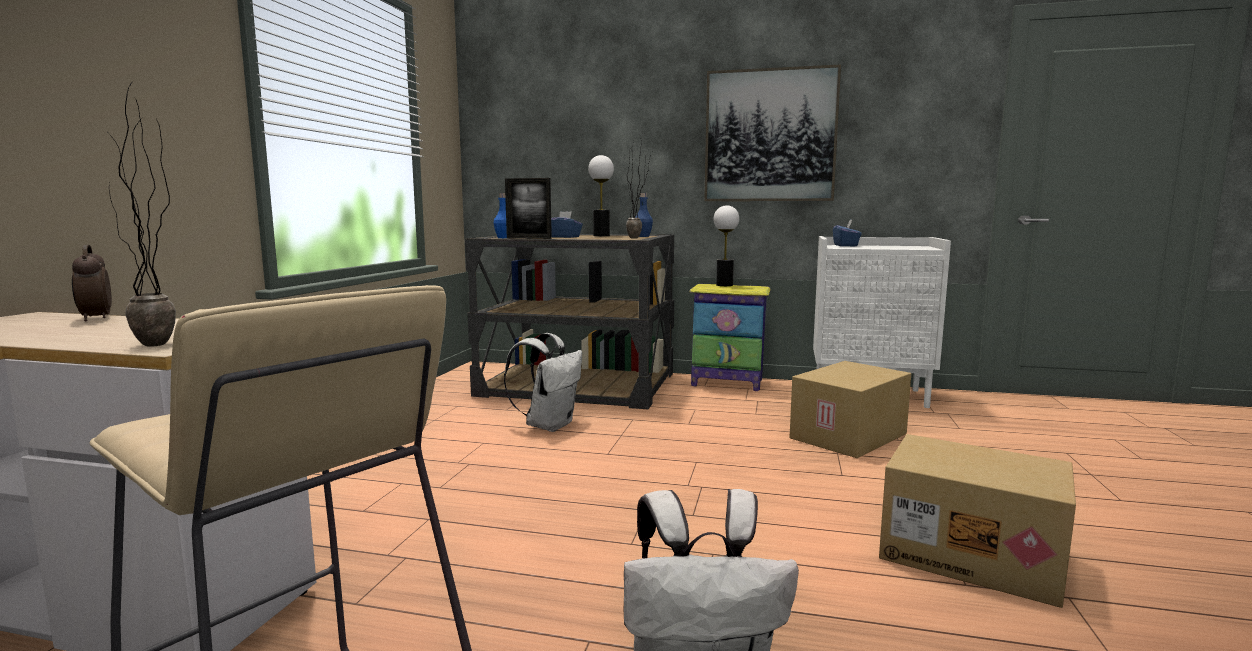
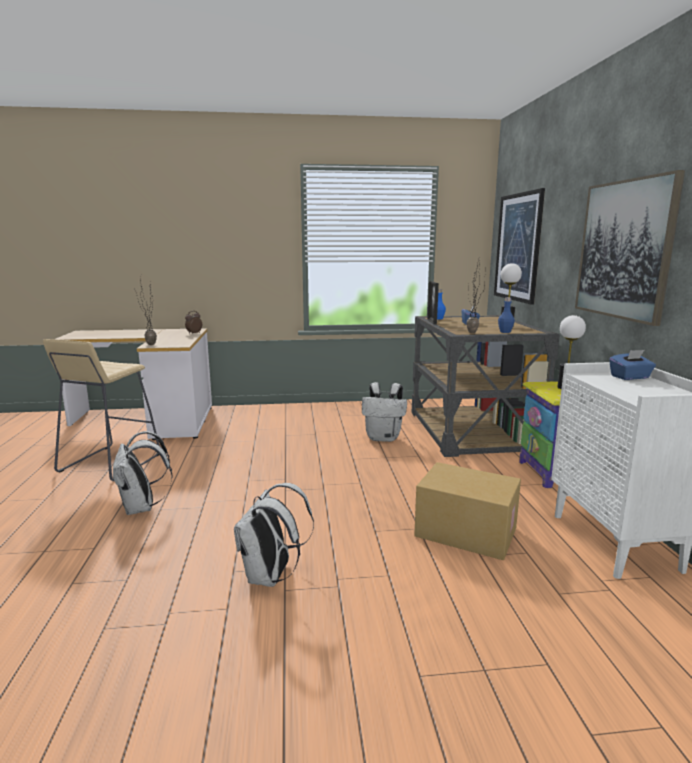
camera: 70 degrees right, 5 degrees up
(546, 141) = (518, 247): none -> picture
(972, 555) = (271, 577): cardboard box -> white backpack

